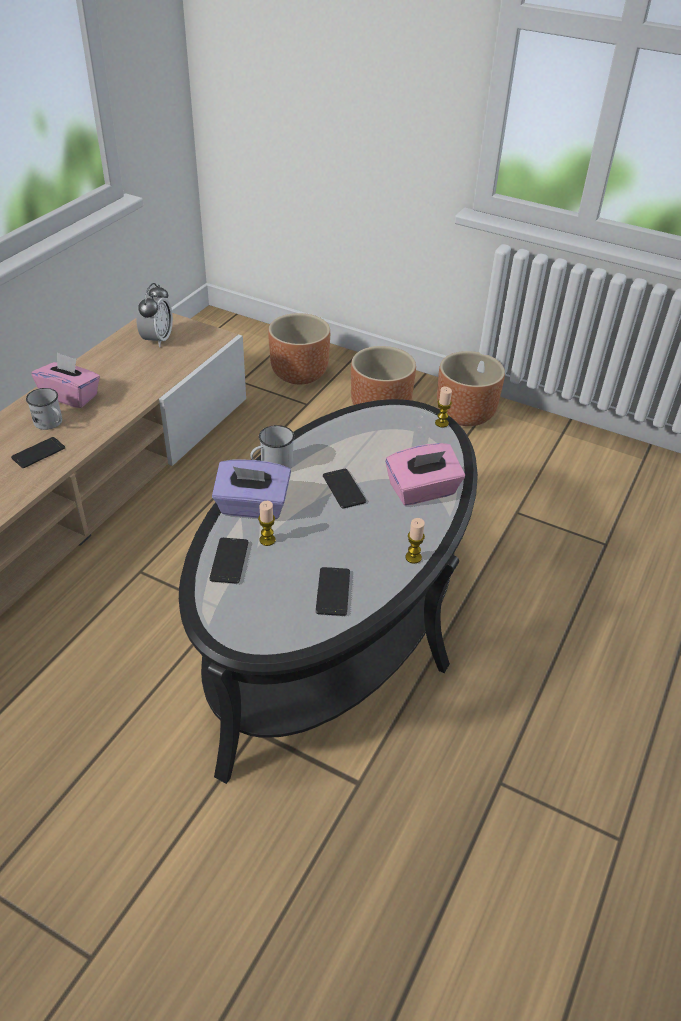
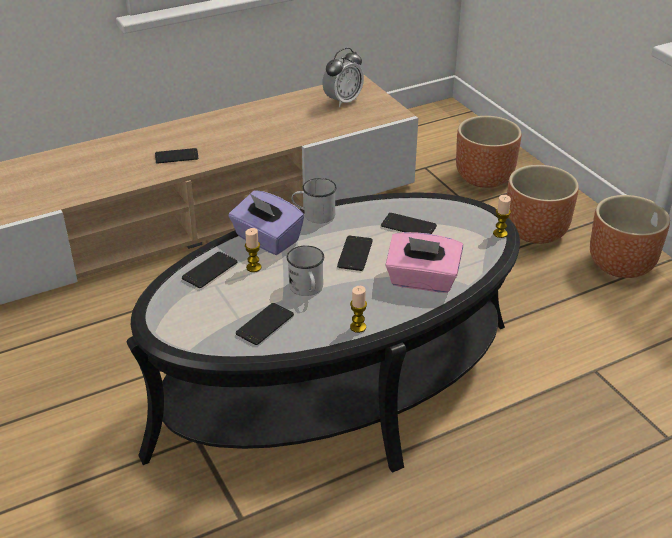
camera: 35 degrees right, 5 degrees down
(51, 423) = (204, 139): white mug -> white mug (307, 289)
(71, 396) = (237, 123): pink tissue box -> none
(363, 444) = (408, 226): none -> phone

